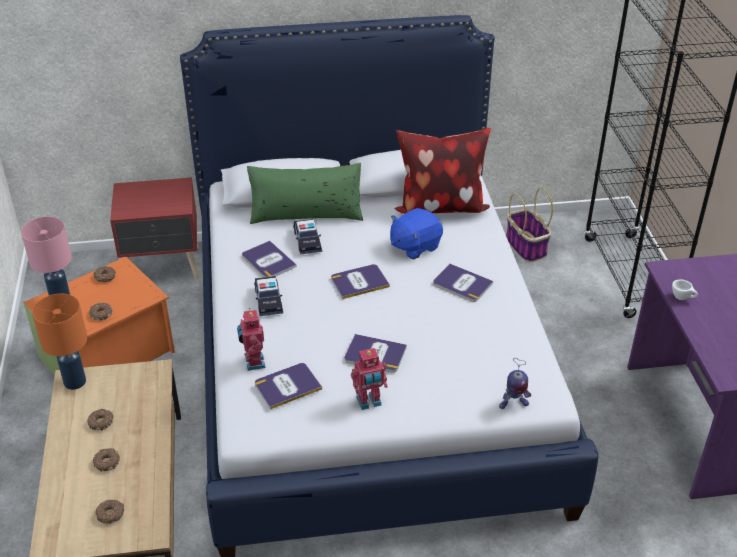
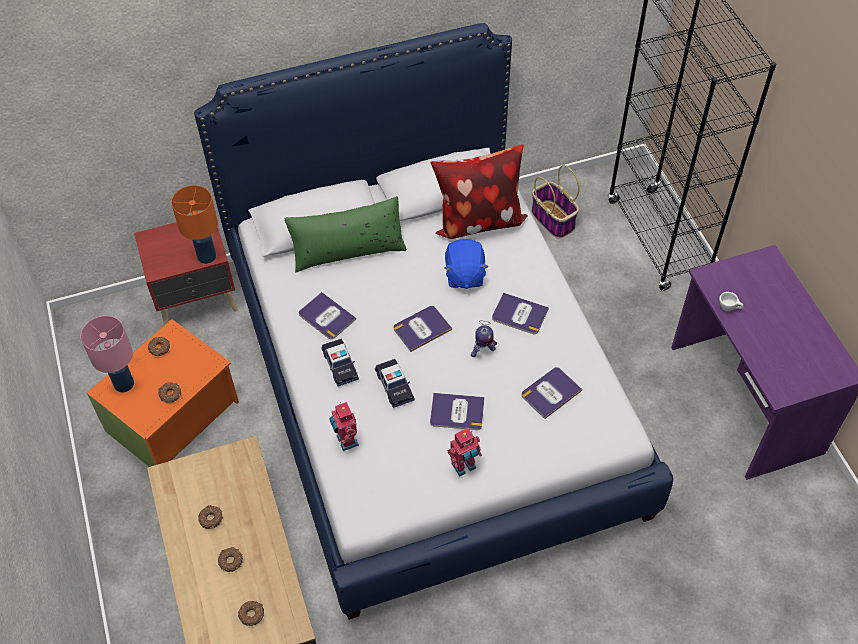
camera: 10 degrees left, 15 degrees up
(74, 381) = (170, 477): orange table lamp -> orange table lamp (206, 256)
(287, 386) = (385, 463): book -> book (550, 393)
(307, 241) = (358, 285): toy car -> toy car (394, 386)
(414, 246) = (464, 275): blue plush toy -> blue plush toy turned 45 degrees counterclockwise
(513, 404) = (593, 446): toy robot -> toy robot (482, 351)

